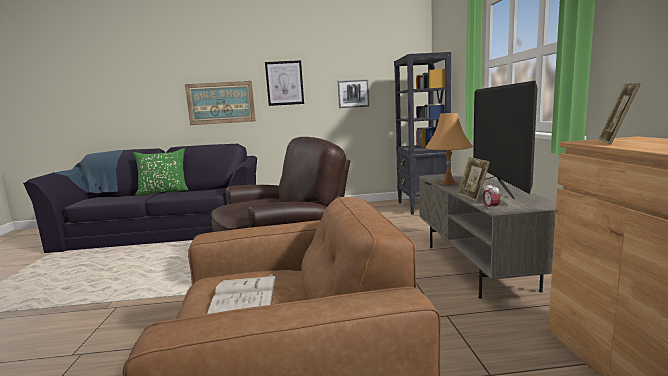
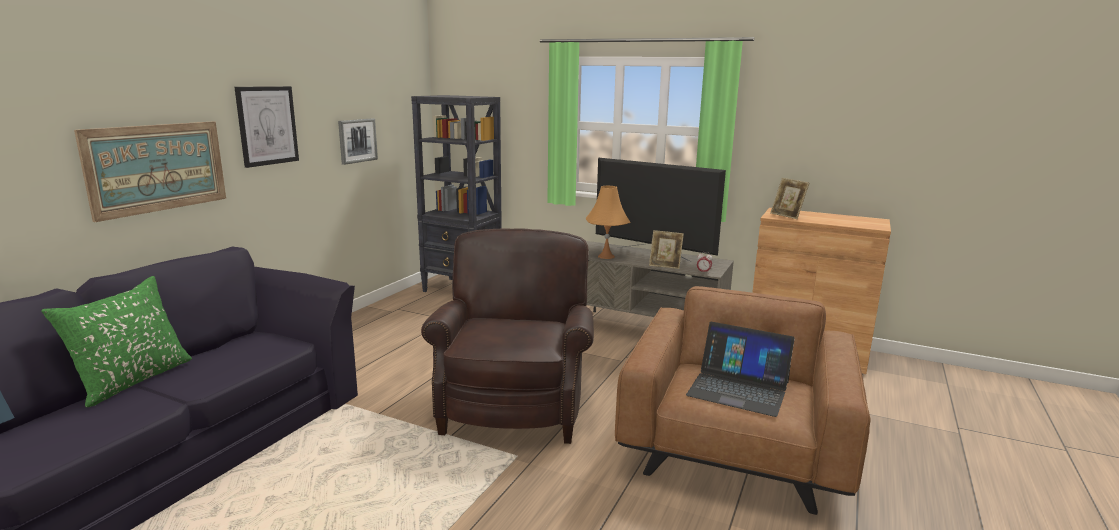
camera: 60 degrees left, 5 degrees up
(244, 296) = (738, 388): white book -> laptop

